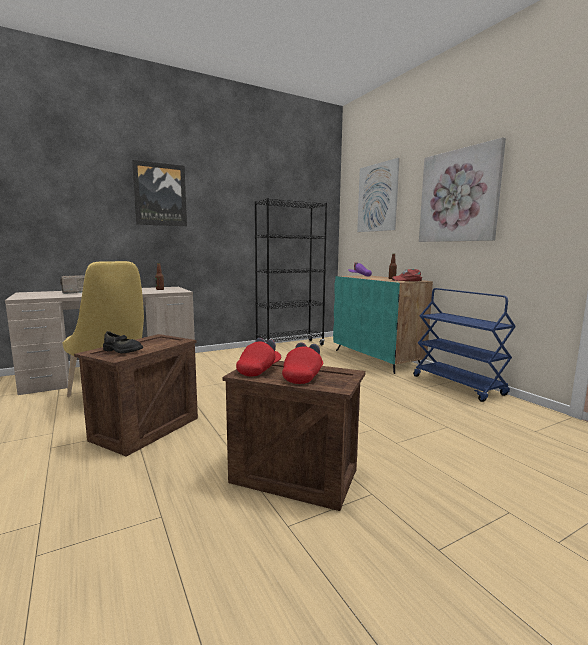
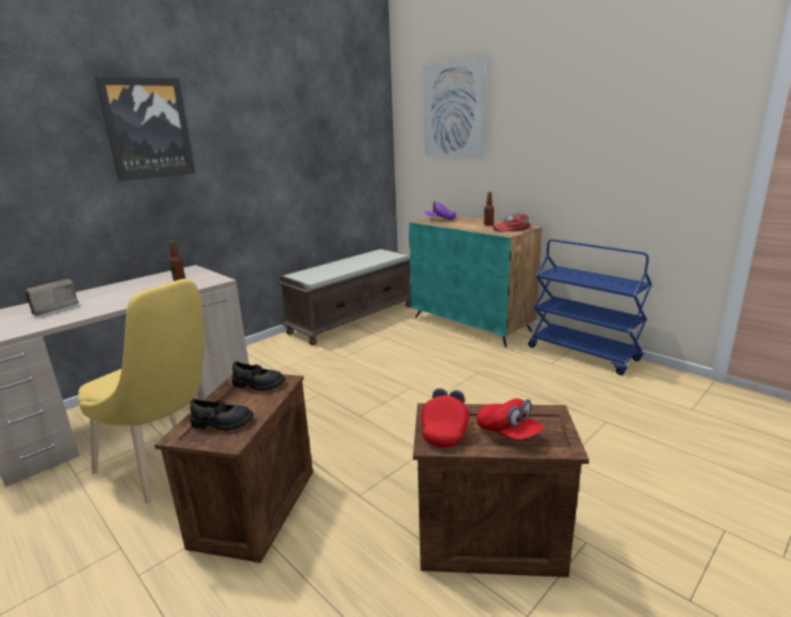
camera: 15 degrees left, 10 degrees up
(164, 340) = (258, 384): none -> black shoe
(290, 346) = (352, 318): black bookcase -> brown bench
(303, 376) = (508, 433): red cap -> red cap turned 135 degrees clockwise
(458, 196) = (575, 119): picture -> none

